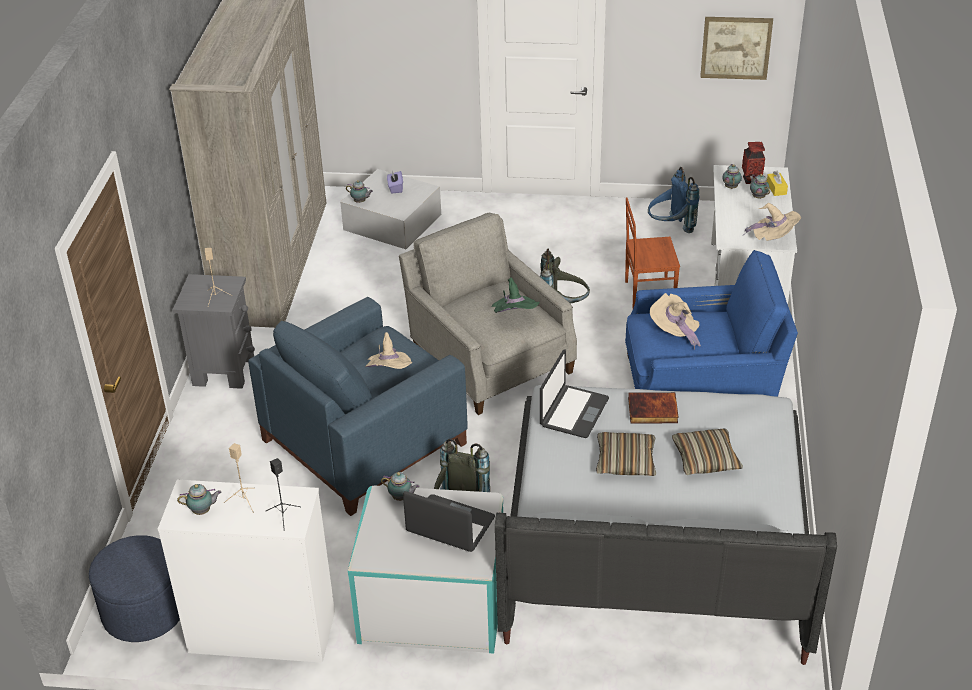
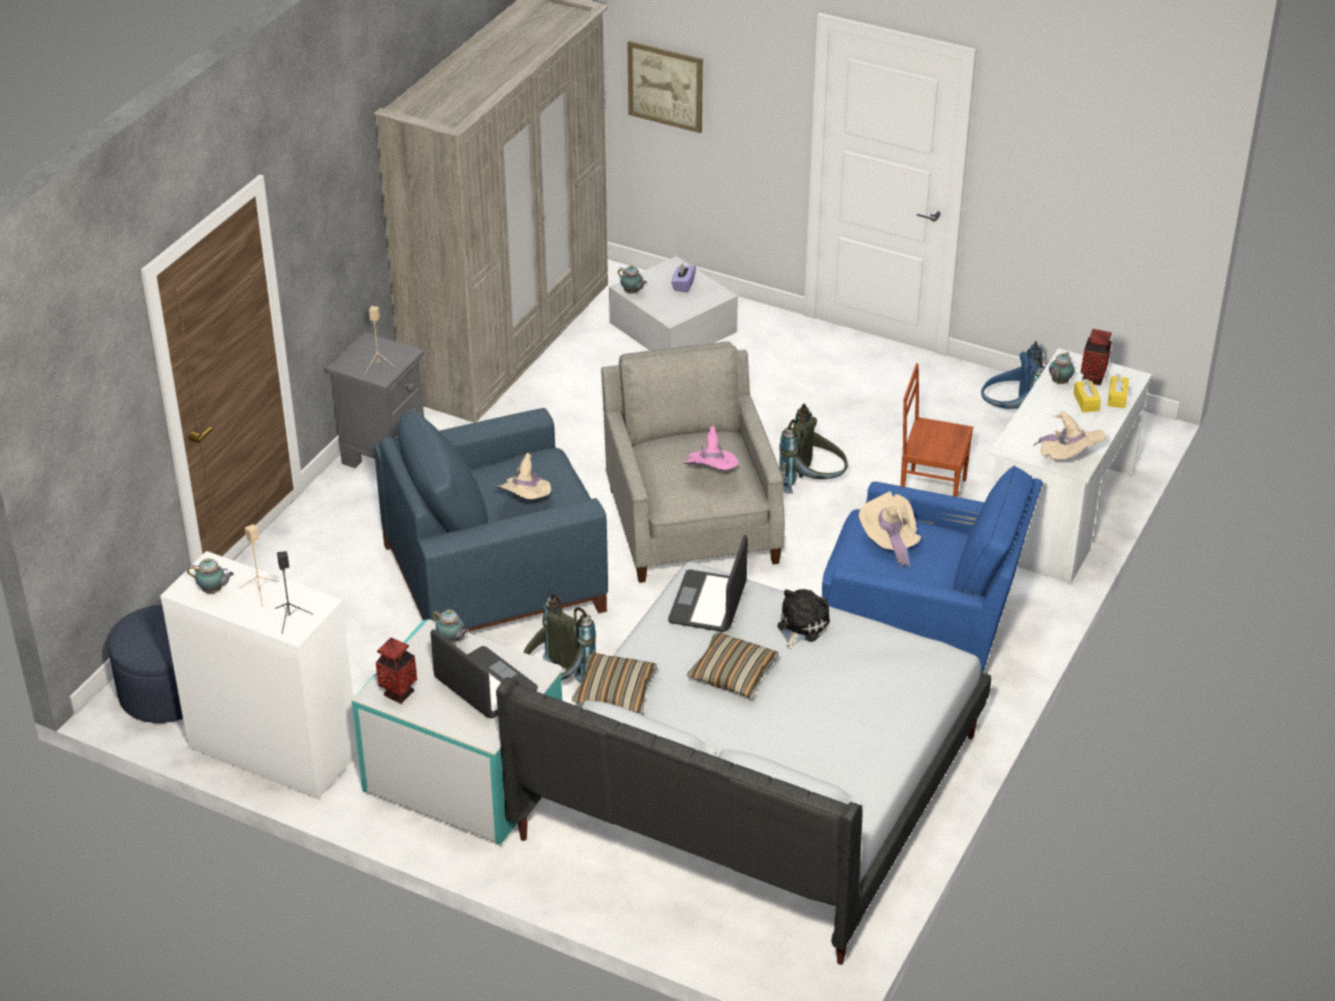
camera: 20 degrees right, 0 degrees up
(384, 553) = (398, 693): none -> vase
(514, 317) = (711, 476): green hat -> pink hat
(573, 412) = (709, 603): laptop -> laptop turned 150 degrees clockwise
(652, 411) = (801, 626): book -> plush toy
(705, 459) = (826, 697): pillow -> pillow (615, 692)
(736, 48) = (1129, 203): picture -> picture (665, 86)
(758, 196) = (1086, 402): teapot -> yellow tissue box

